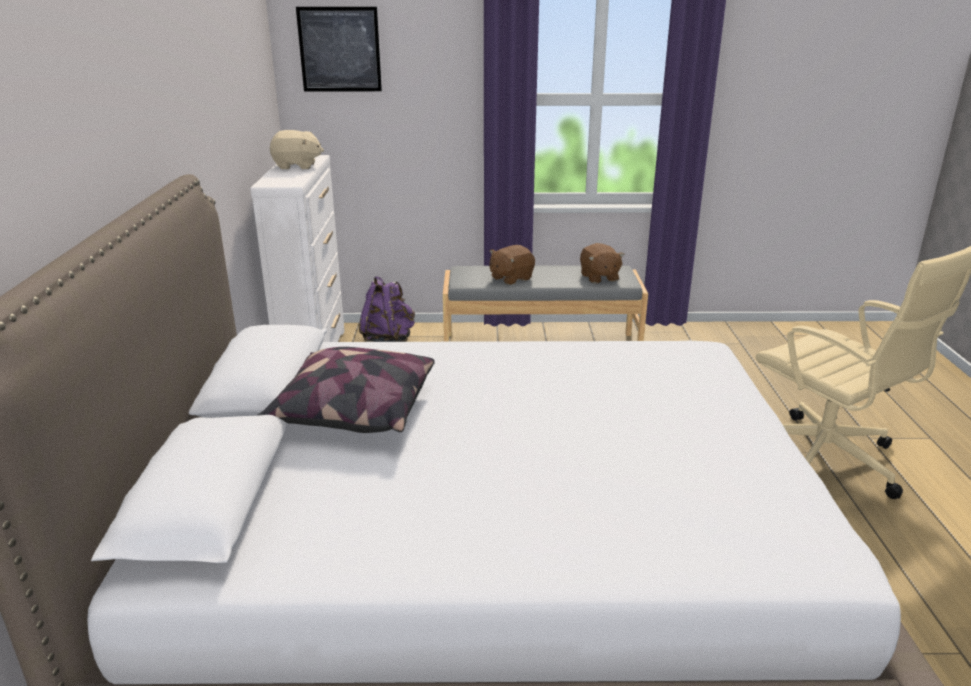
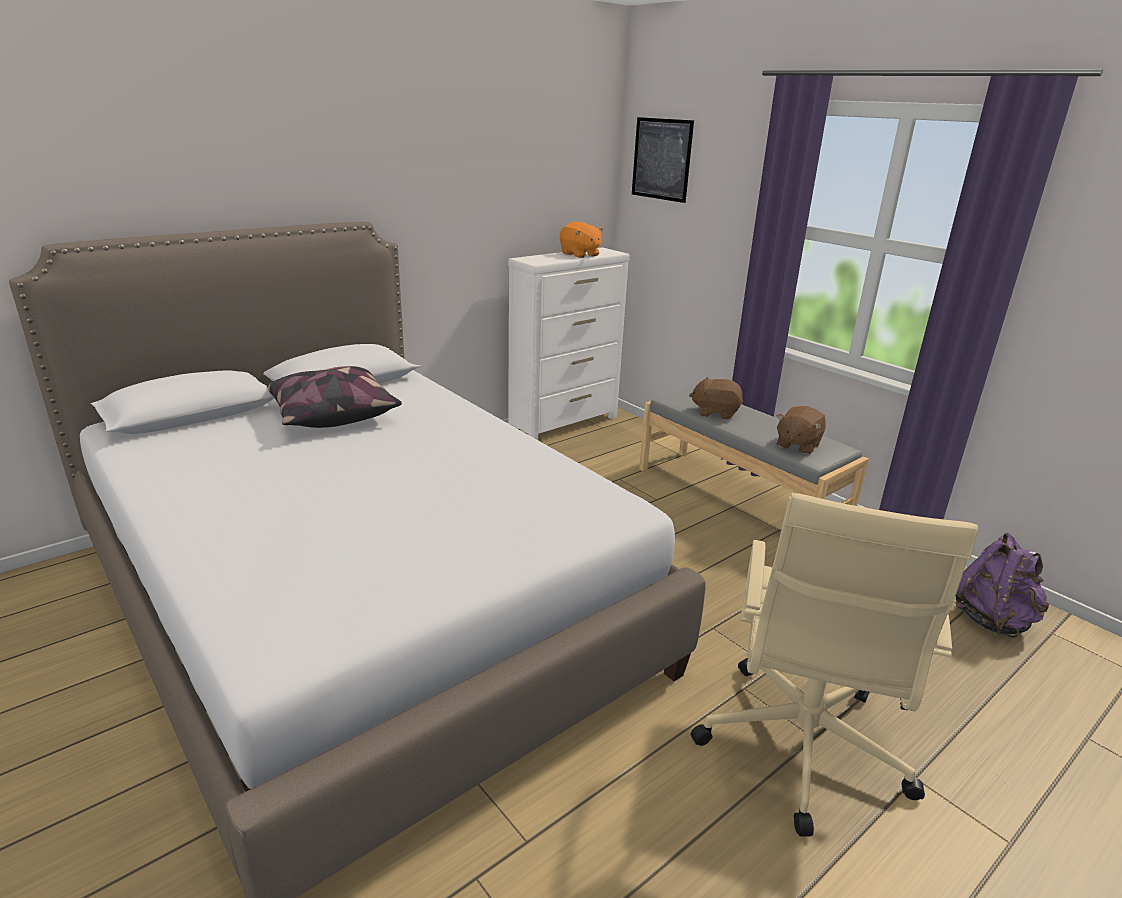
camera: 50 degrees right, 0 degrees up
(297, 166) = (580, 254): beige plush toy -> orange plush toy
(388, 339) = (633, 436): purple backpack -> purple backpack (993, 620)

